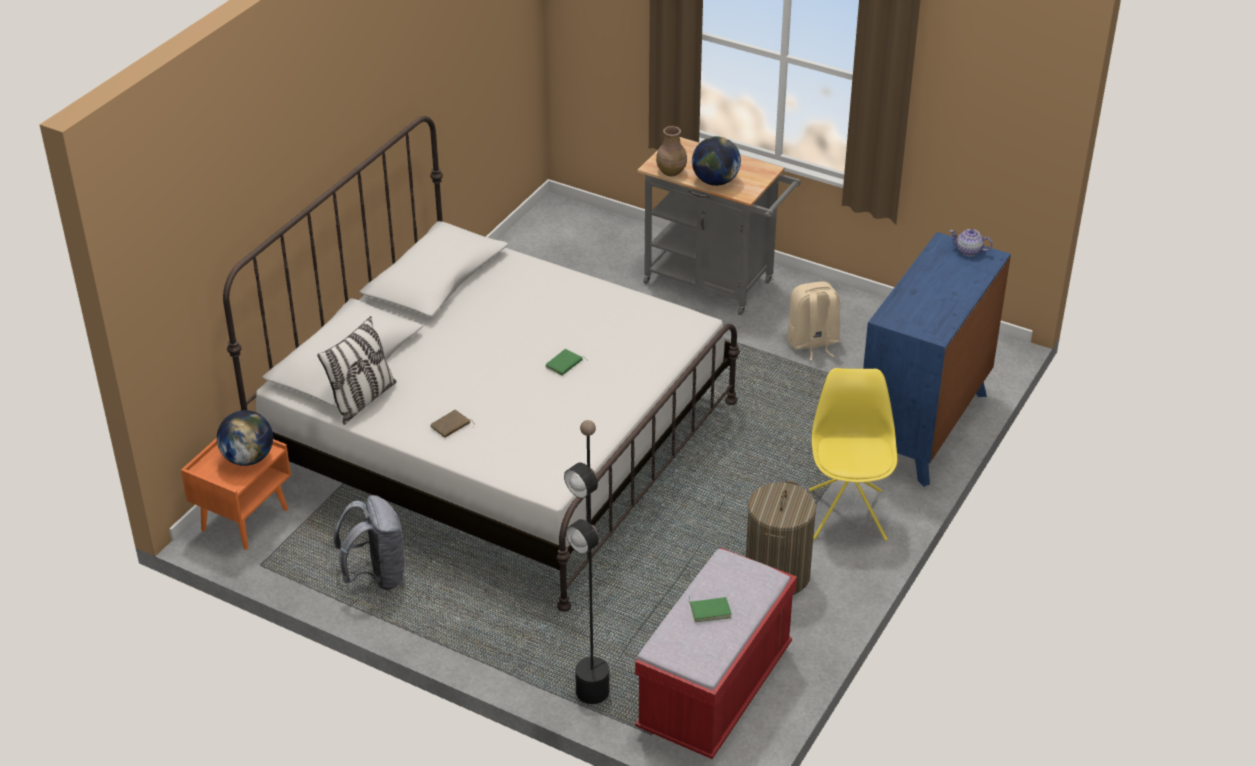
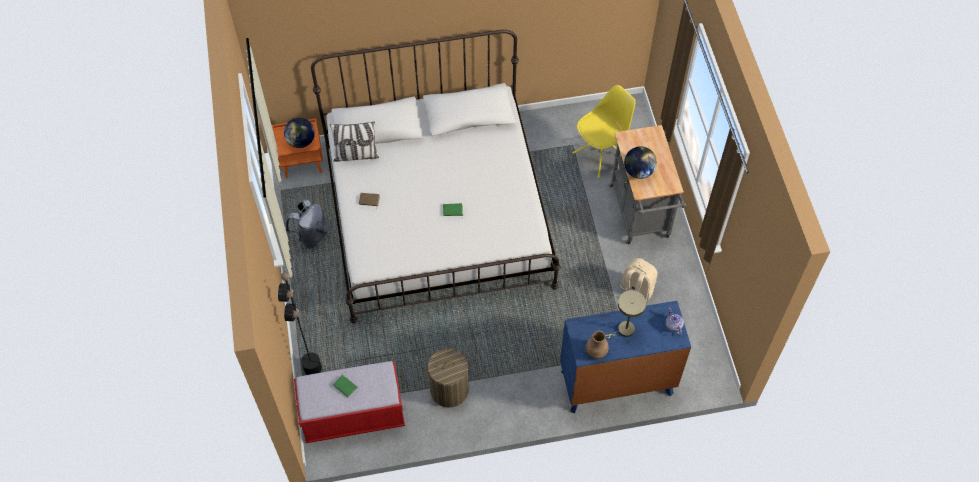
camera: 50 degrees right, 20 degrees up
(671, 172) = (627, 147): brown vase -> brown vase (596, 352)
(847, 513) = (519, 391): yellow chair -> yellow chair (601, 155)
(934, 288) = (623, 331): none -> beige table lamp

